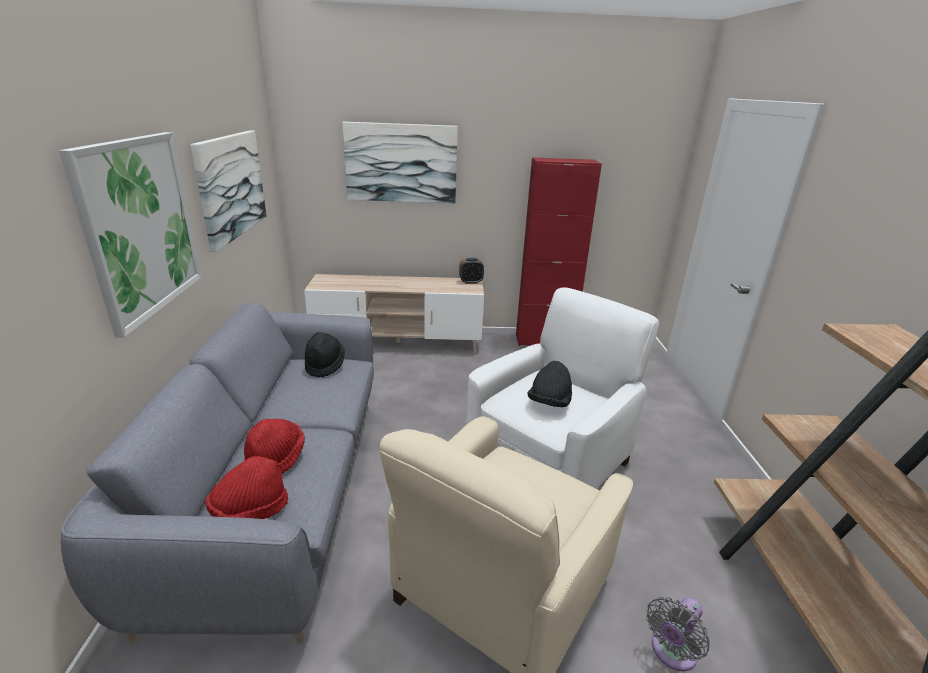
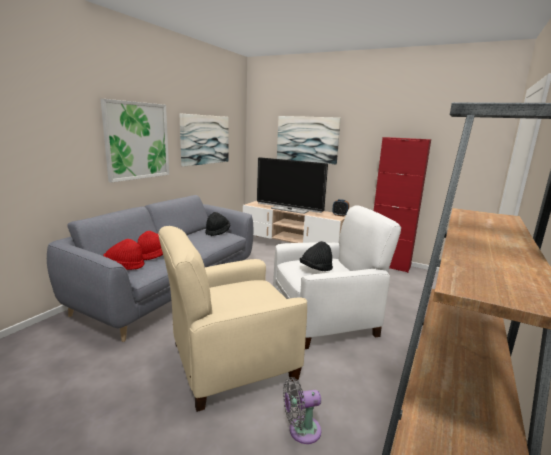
camera: 30 degrees right, 10 degrees down
(391, 286) = (289, 210): none -> television

